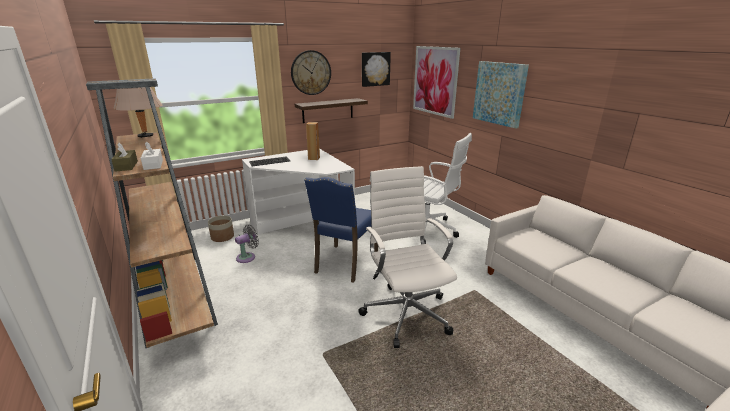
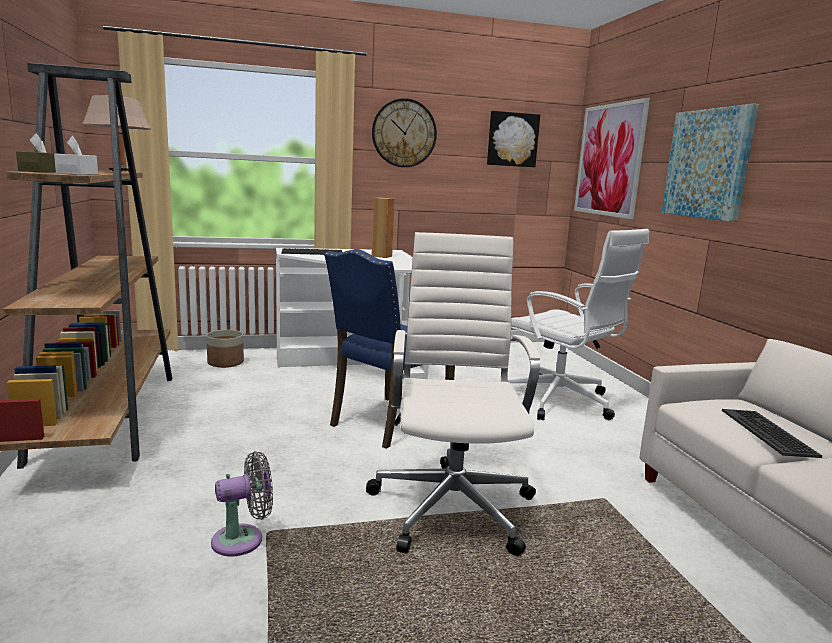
camera: 15 degrees right, 10 degrees down
(247, 257) = (243, 390): grey fan -> grey fan (243, 539)
(328, 110) = (426, 195): shelf -> none
(552, 250) = (768, 433): none -> keyboard

